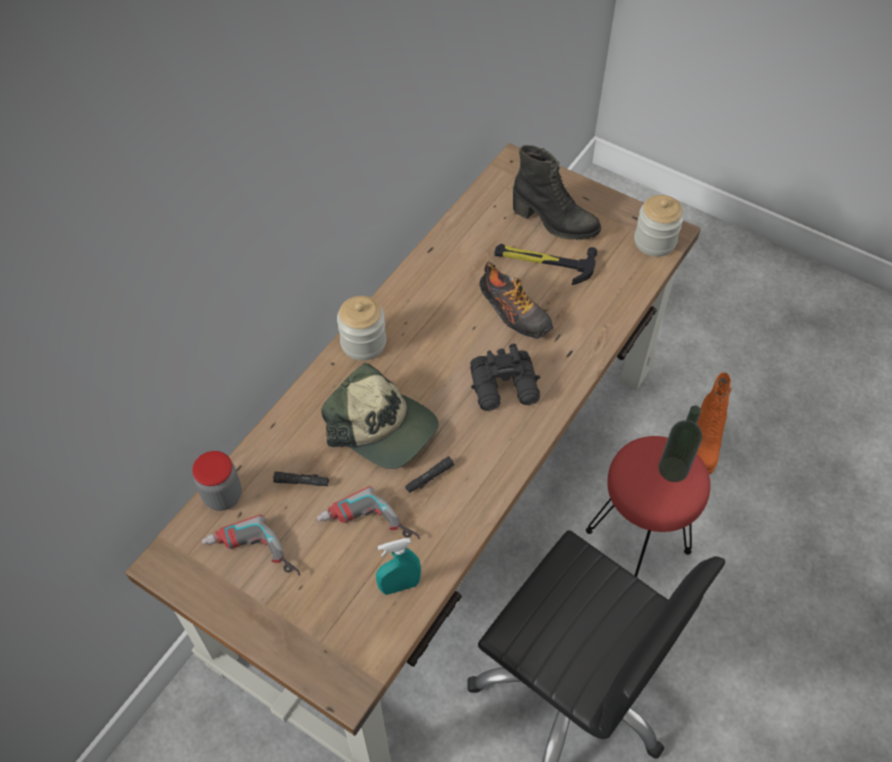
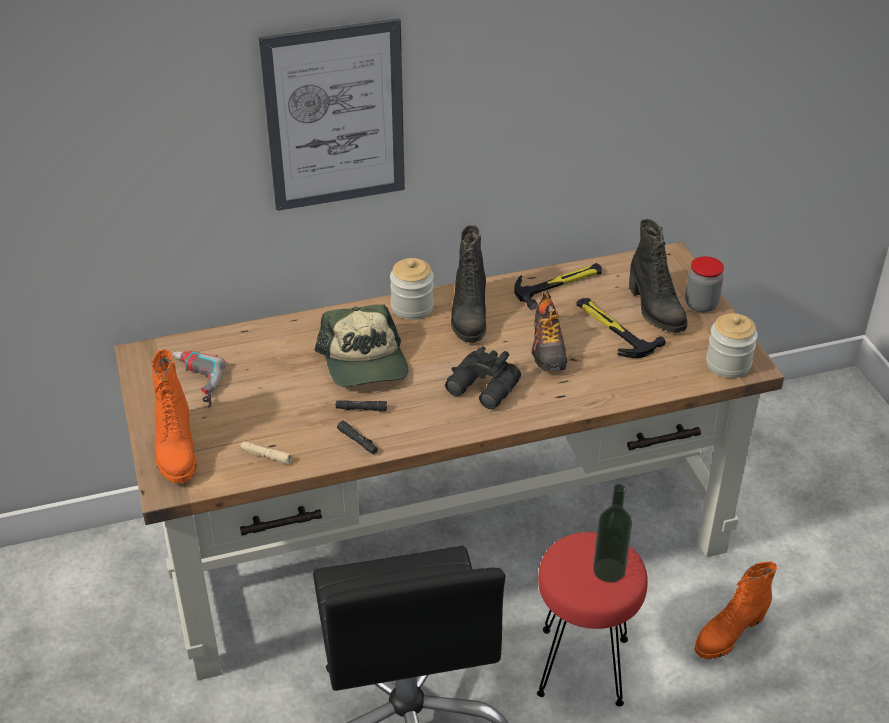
camera: 40 degrees right, 15 degrees down
(223, 496) = (216, 340): jar -> jar (701, 304)
(259, 211) = (335, 116): none -> picture
(302, 481) = (274, 361): black flashlight -> black flashlight (358, 441)
(313, 642) = (175, 450): none -> orange boot
(367, 530) = (283, 412): power drill -> none
(399, 586) = (265, 456): turquoise spray bottle -> beige flashlight
(420, 323) = (468, 317): none -> black boot
(459, 243) = (559, 284): none -> hammer

